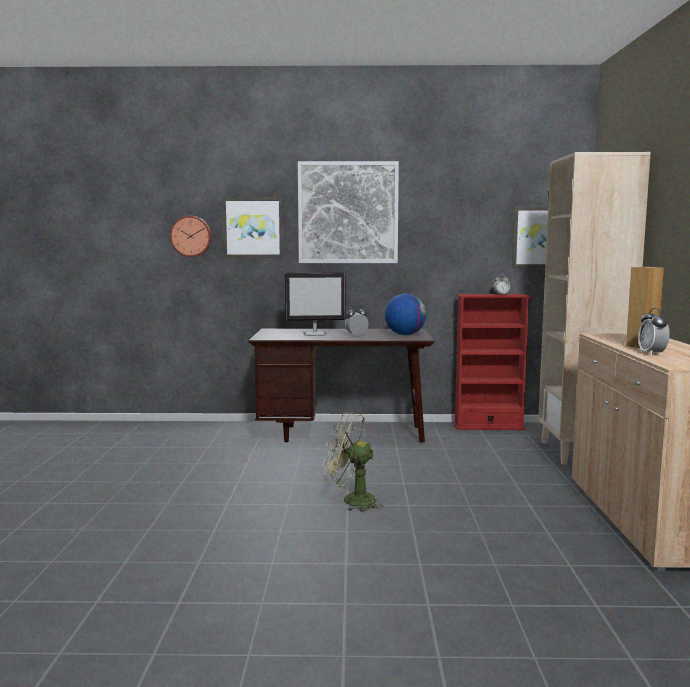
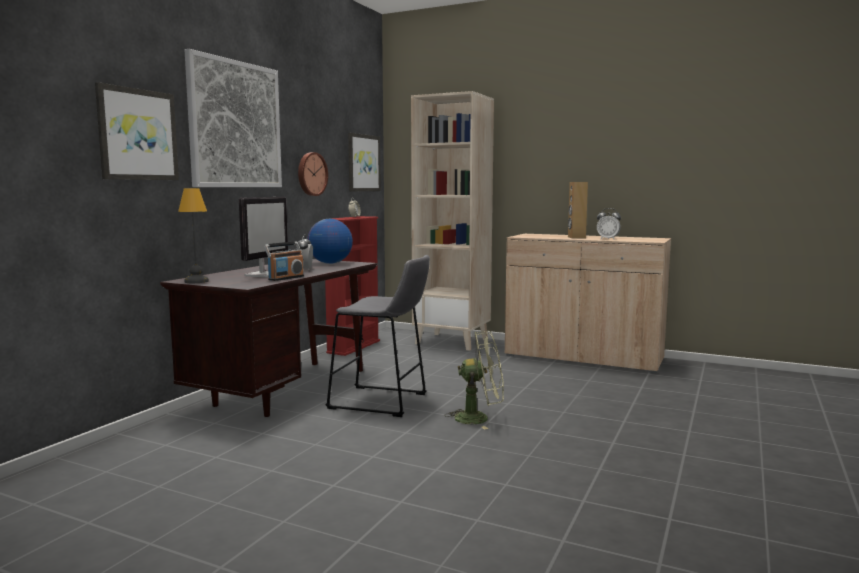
camera: 65 degrees left, 0 degrees up
(191, 236) = (49, 142): wall clock -> wall clock (311, 174)
(269, 331) = (195, 281): none -> table lamp
(307, 338) = (285, 278): none -> radio
(351, 500) = (479, 418): green fan -> green fan turned 135 degrees counterclockwise
(352, 463) = (383, 402): none -> grey stool

